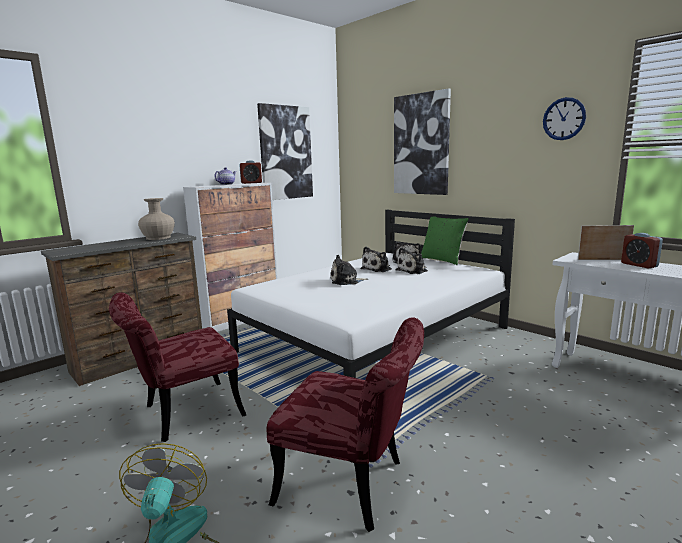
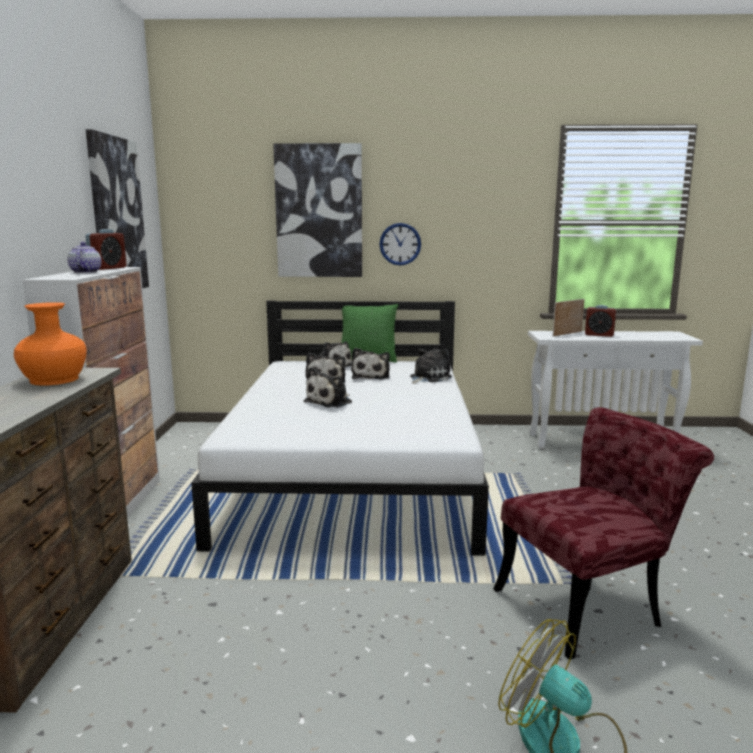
camera: 45 degrees left, 0 degrees up
(158, 238) = (54, 379): beige vase -> orange vase
(183, 414) = (300, 646): red chair -> none
(449, 279) = (428, 378): none -> plush toy
(564, 119) = (499, 193): wall clock -> wall clock (400, 244)

